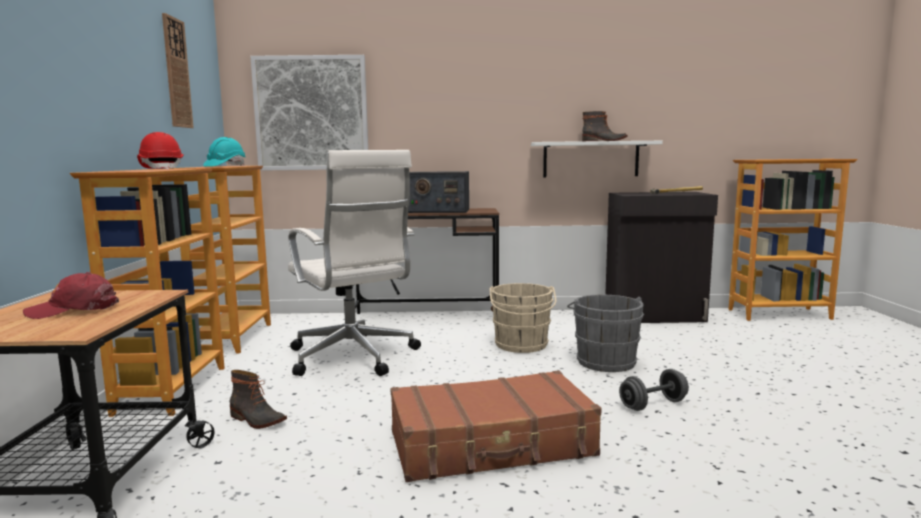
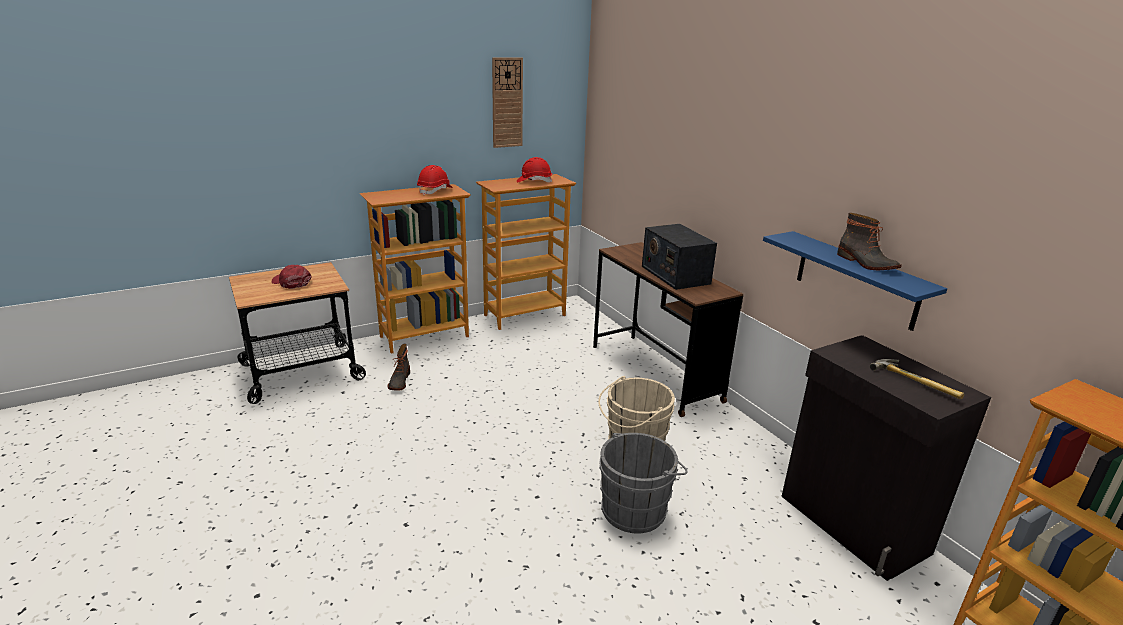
camera: 60 degrees right, 15 degrees up
(225, 166) = (534, 181): turquoise hard hat -> red hard hat
(311, 113) = (630, 139): picture -> none
(353, 357) = (527, 374): white office chair -> none
(492, 445) = (409, 485): brown suitcase -> none
(591, 159) = (856, 280): white shelf -> blue shelf
(653, 405) = (539, 561): grey dumbbell -> none

